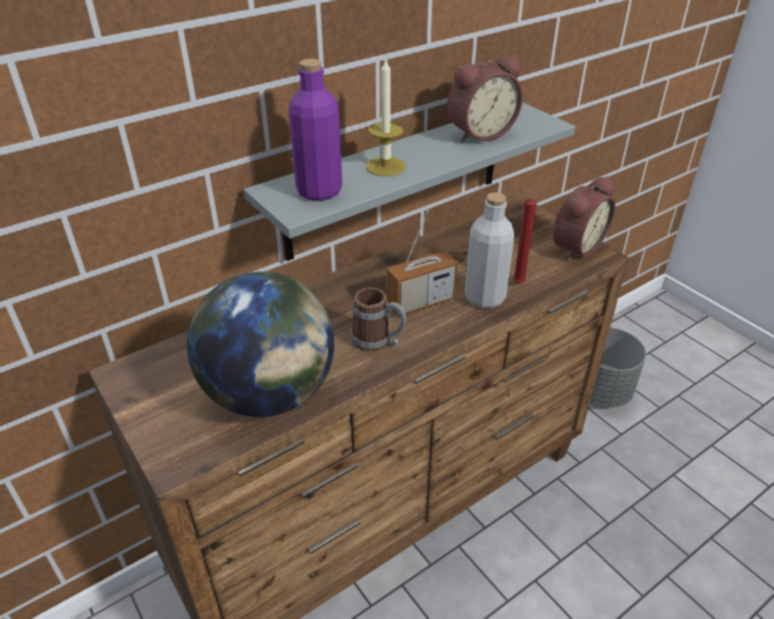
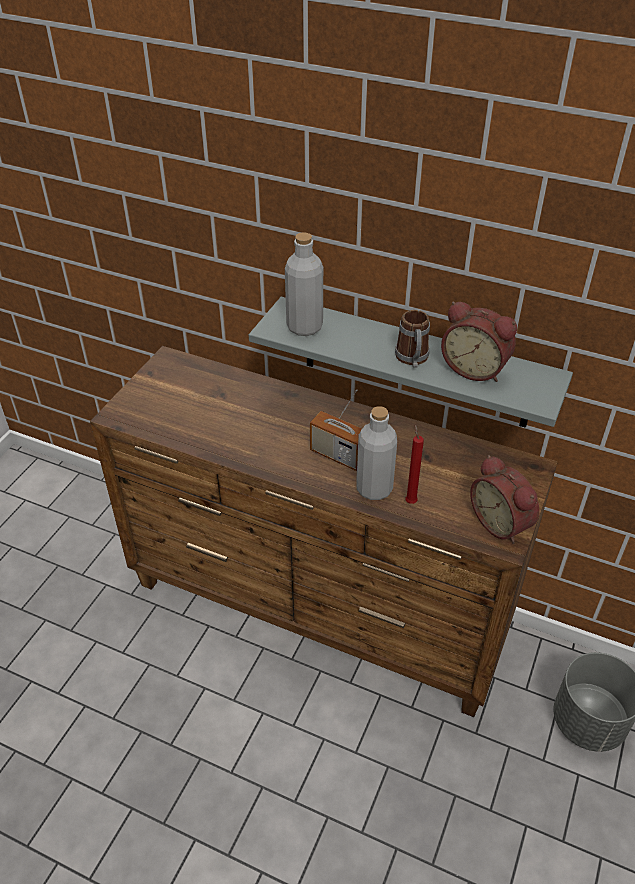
camera: 60 degrees right, 5 degrees up
(270, 394) = (191, 425): globe -> none
(319, 191) = (304, 327): purple bottle -> grey bottle
(378, 341) = (277, 451): mug -> mug (412, 359)
(385, 166) = (368, 342): candle -> none
(575, 247) = (502, 522): alarm clock -> alarm clock turned 45 degrees clockwise

